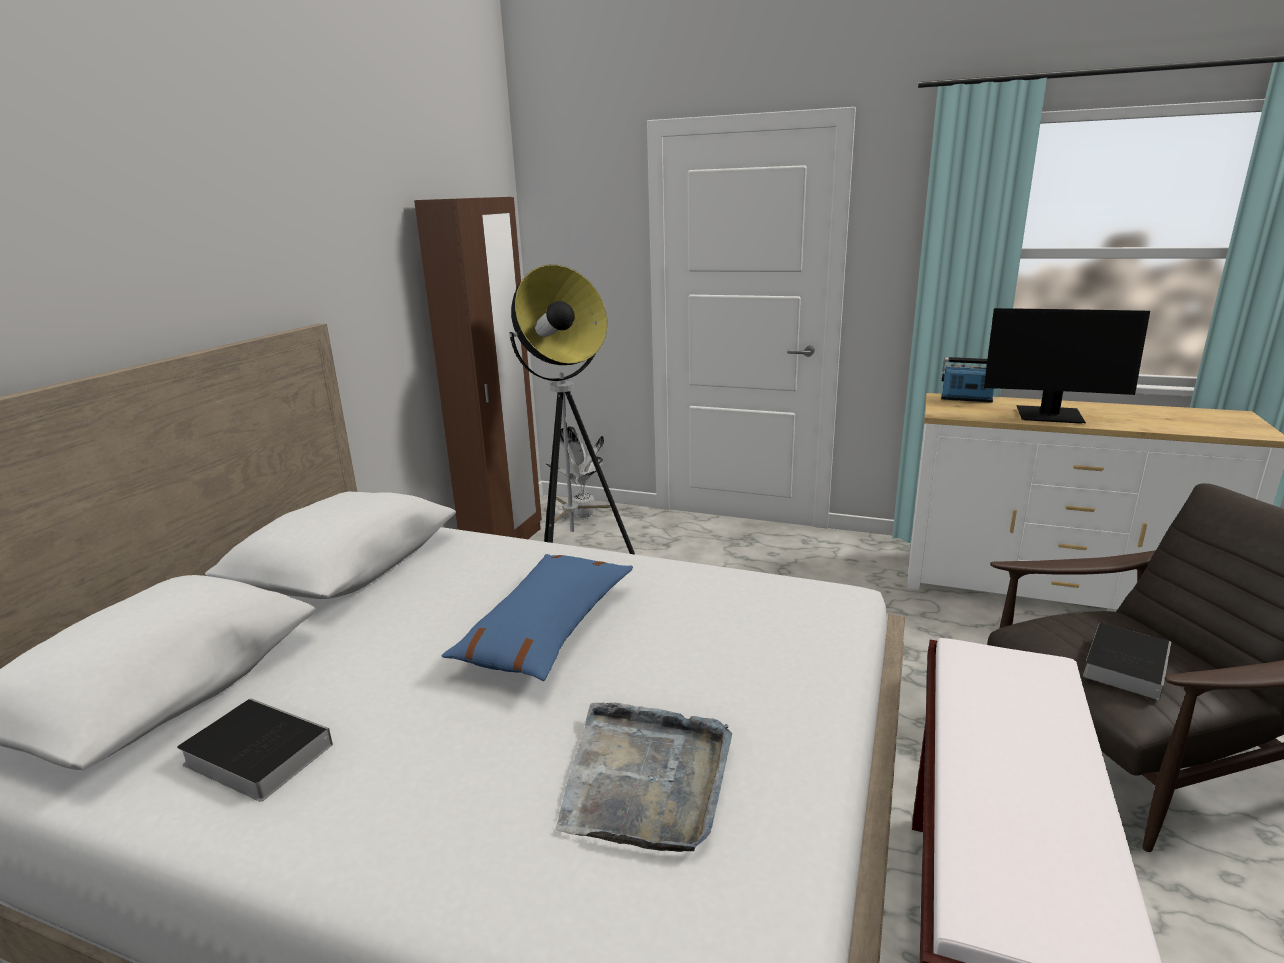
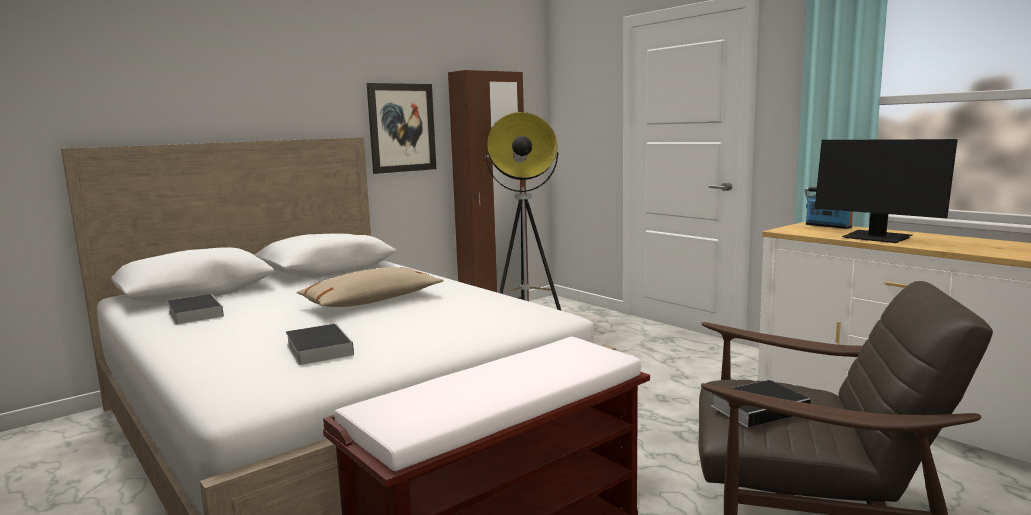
camera: 30 degrees right, 10 degrees down
(365, 297) = (402, 128): none -> picture
(547, 629) = (371, 301): blue pillow -> beige pillow
(582, 516) = (564, 309): potted plant -> none
(645, 779) = (318, 348): grey tray -> book

